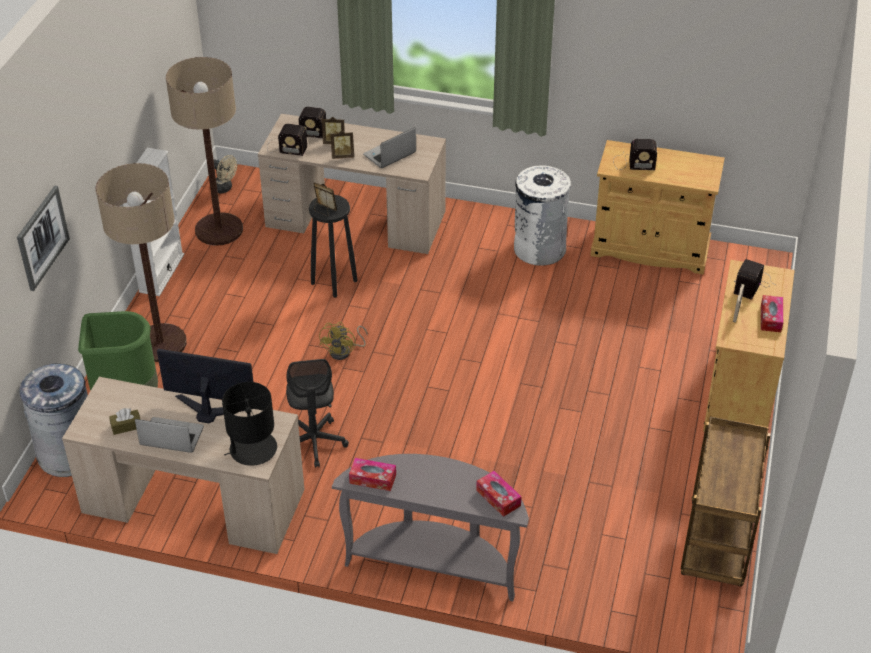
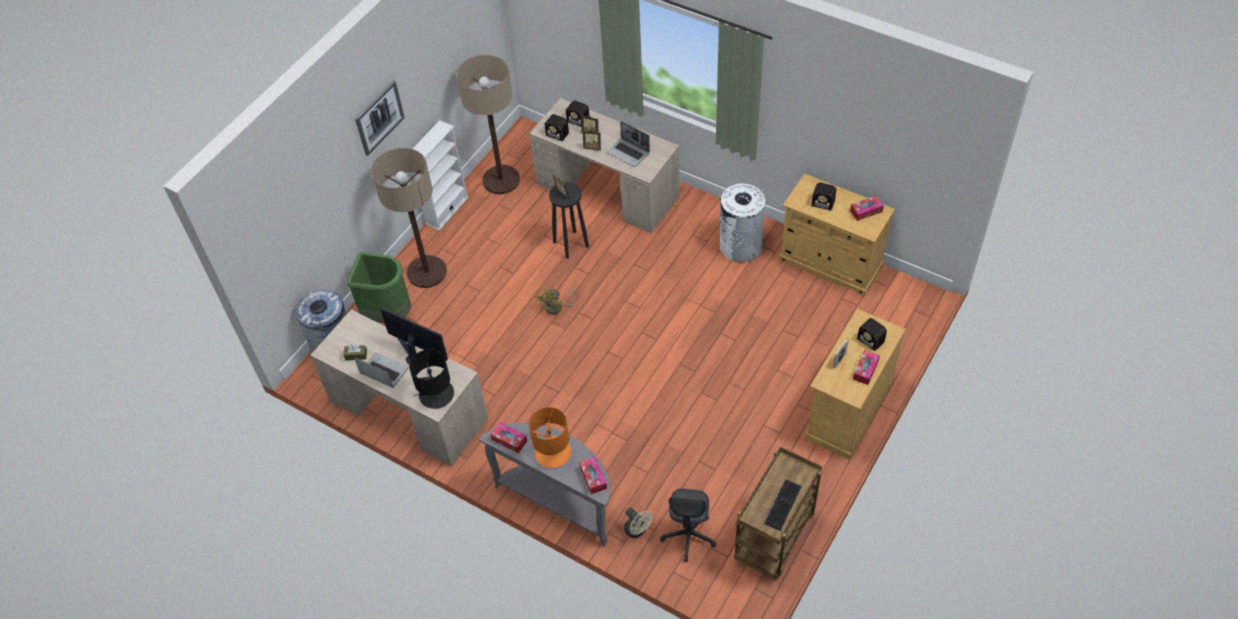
camera: 20 degrees right, 10 degrees up
(42, 237) = (324, 200): picture -> picture (379, 117)
(224, 188) = (517, 142): beige fan -> beige fan (637, 531)
(314, 442) = (508, 381): grey office chair -> grey office chair (688, 536)
(389, 155) = (629, 153): laptop -> laptop turned 120 degrees counterclockwise
(434, 481) = (552, 452): none -> orange table lamp
(694, 164) = (866, 211): none -> tissue box
(739, 478) = (782, 504): none -> keyboard
(752, 283) = (865, 334): radio -> radio turned 90 degrees counterclockwise

